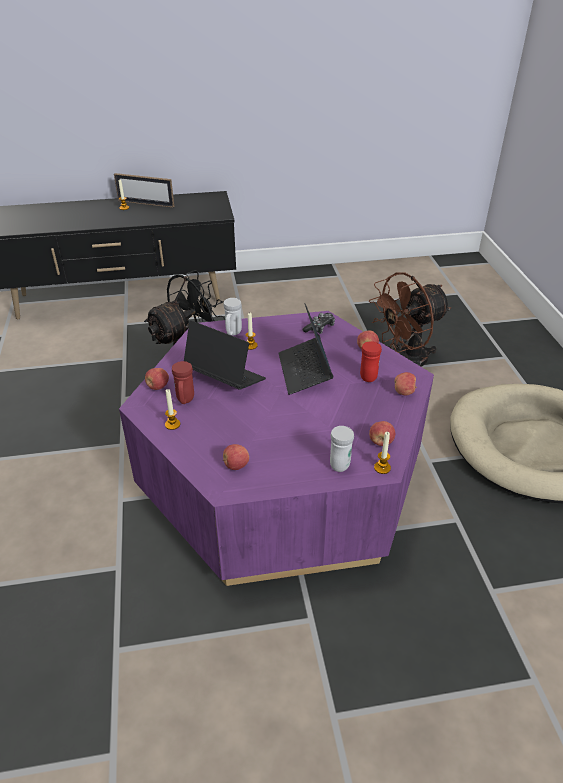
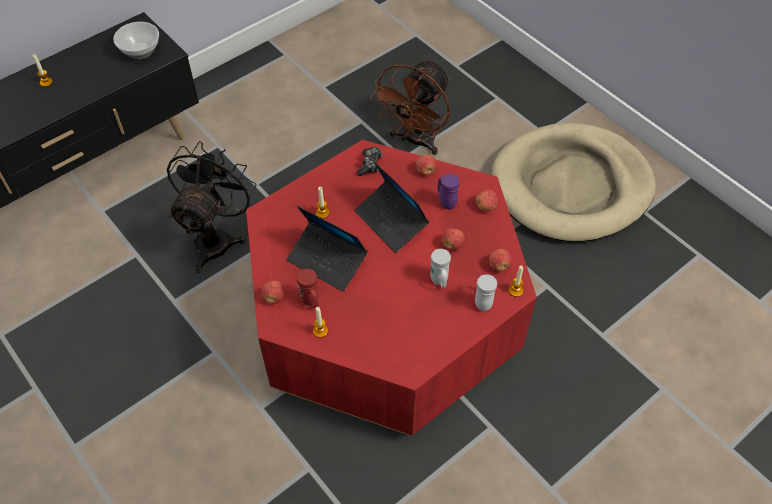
camera: 30 degrees left, 15 degrees up
(146, 203) = (66, 66): picture frame -> none
(203, 208) = (140, 50): none -> bowl
(224, 378) = (327, 261): laptop -> laptop turned 150 degrees counterclockwise
(232, 333) = (295, 205): white mug -> white mug (439, 281)
(236, 465) = (404, 344): apple -> apple (452, 245)
(281, 478) = (386, 315): purple coffee table -> red coffee table
(367, 375) = (446, 201): red mug -> purple mug

